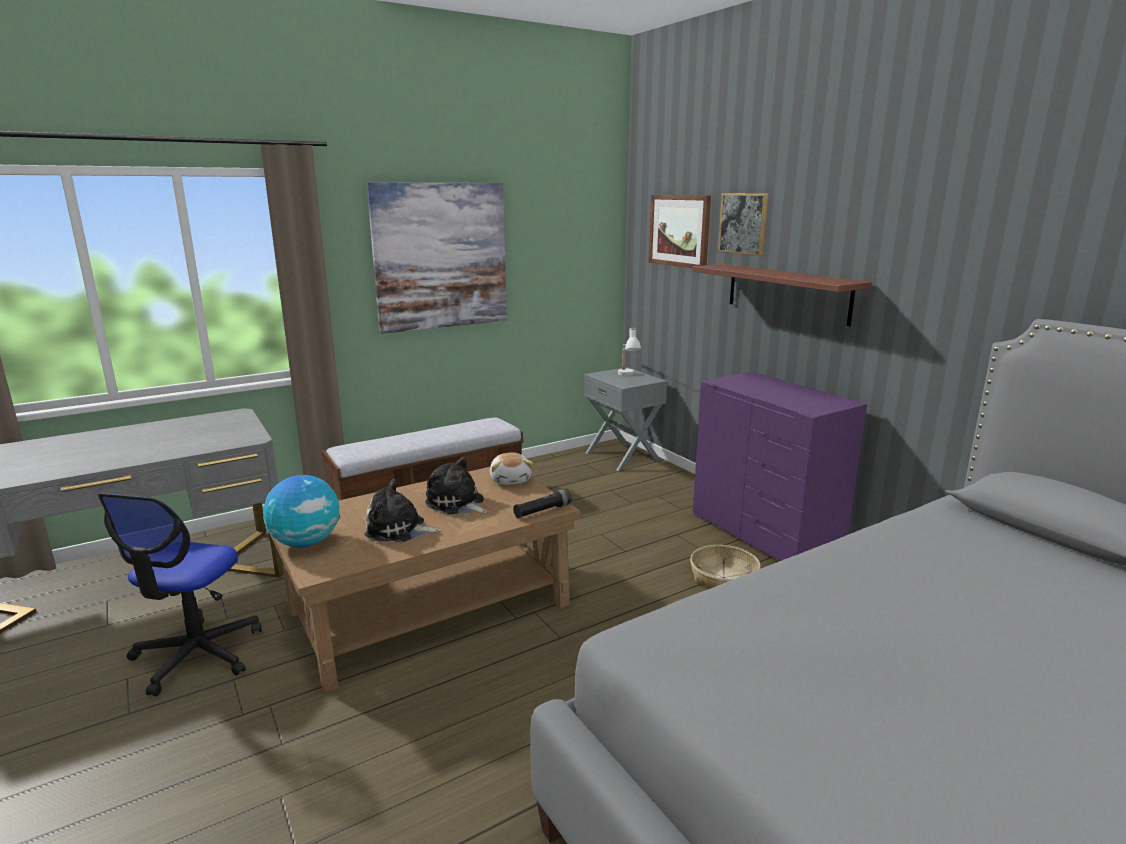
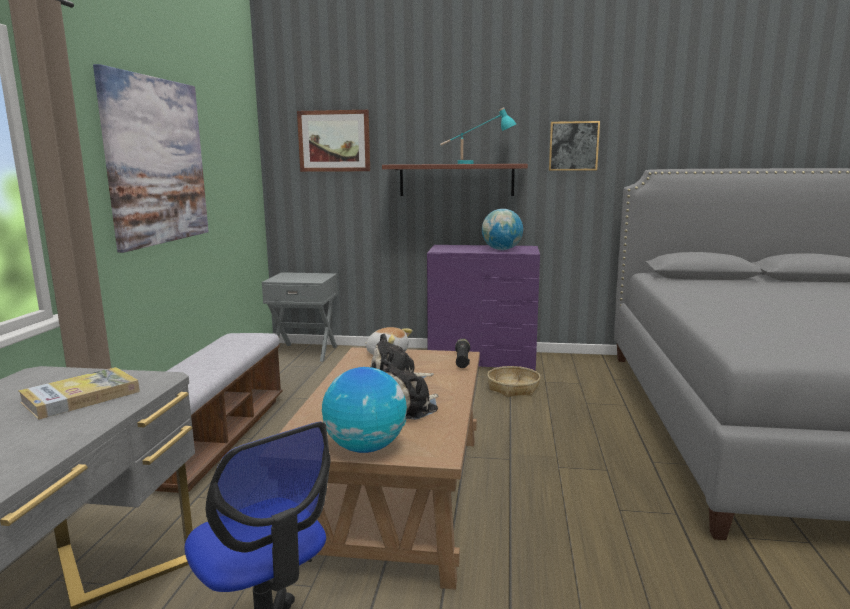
camera: 50 degrees left, 5 degrees down
(206, 436) = (81, 397): none -> book
(627, 376) = (301, 276): white table lamp -> none
(743, 223) = (406, 131): picture -> picture (573, 146)
(793, 398) = (501, 250): none -> globe
(800, 275) = (477, 163): none -> turquoise table lamp

